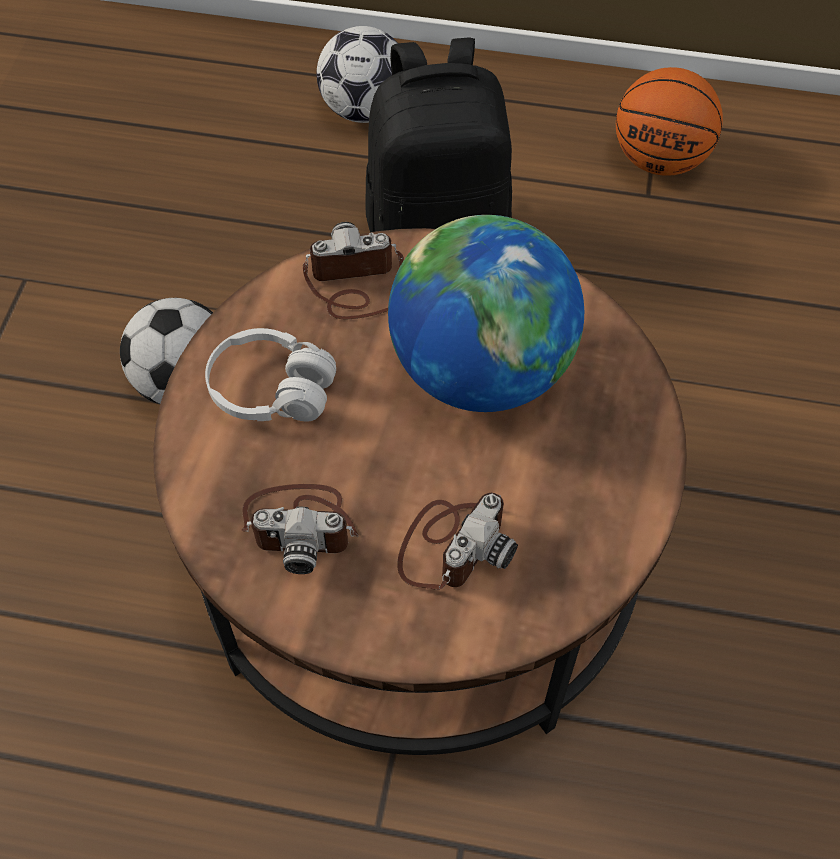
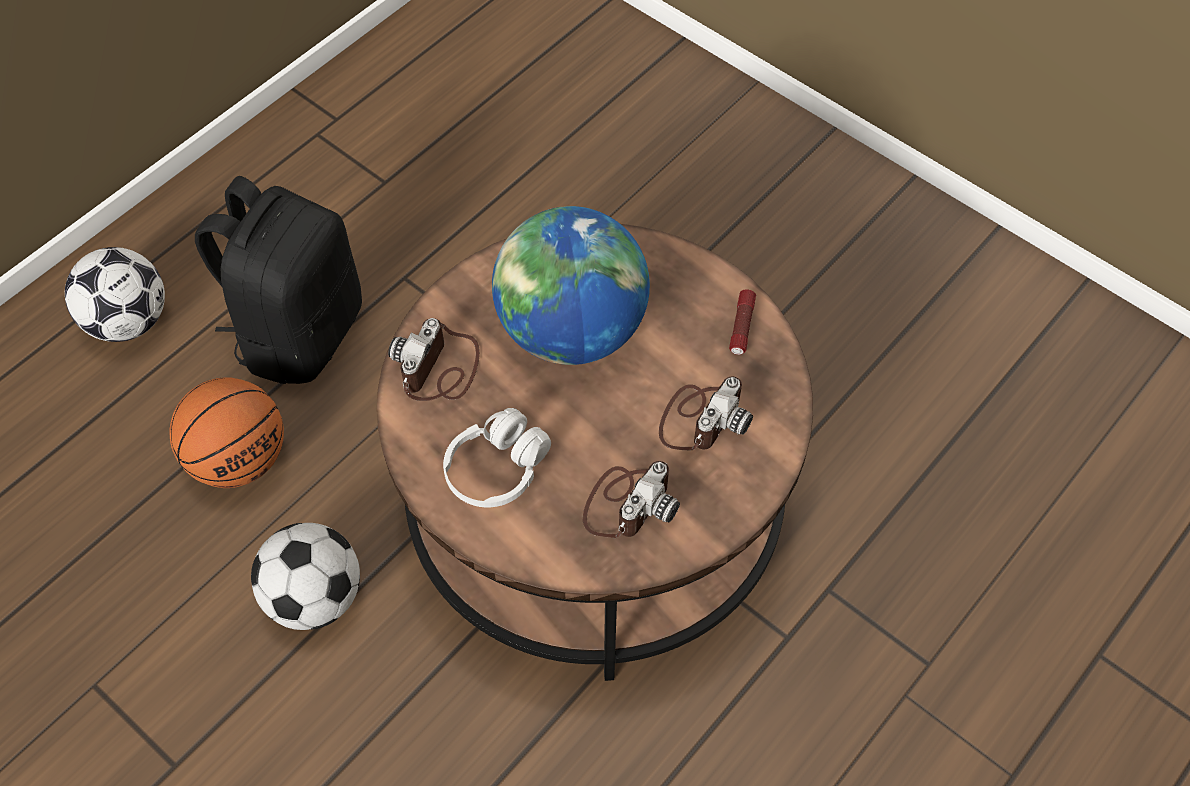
camera: 60 degrees left, 0 degrees up
(452, 545) = (701, 418): camera -> camera turned 60 degrees clockwise
(604, 528) = (742, 327): none -> flashlight
(659, 159) = (357, 155): basketball -> basketball (239, 459)

